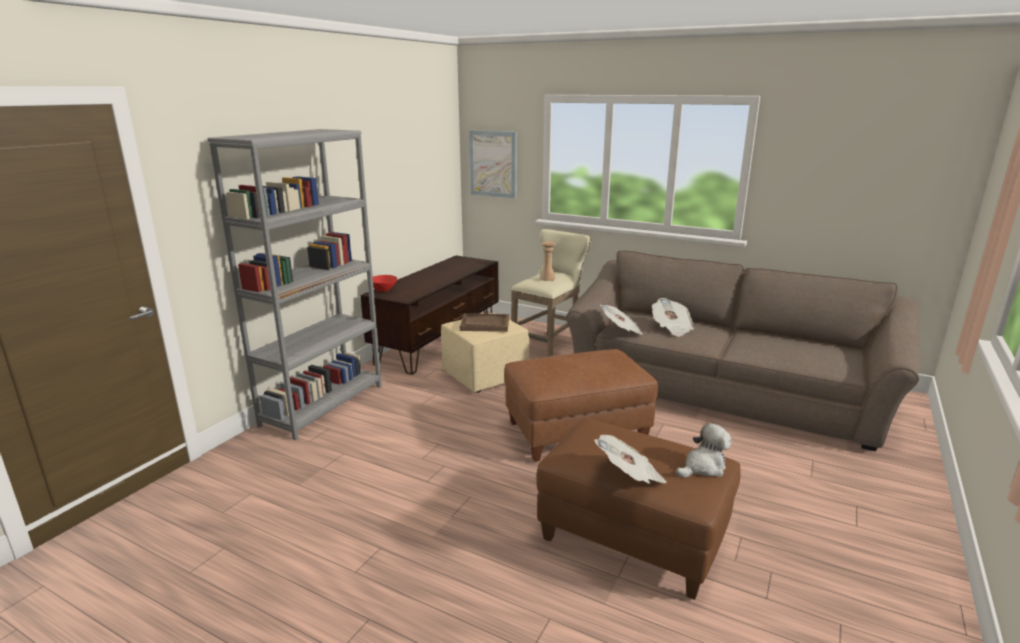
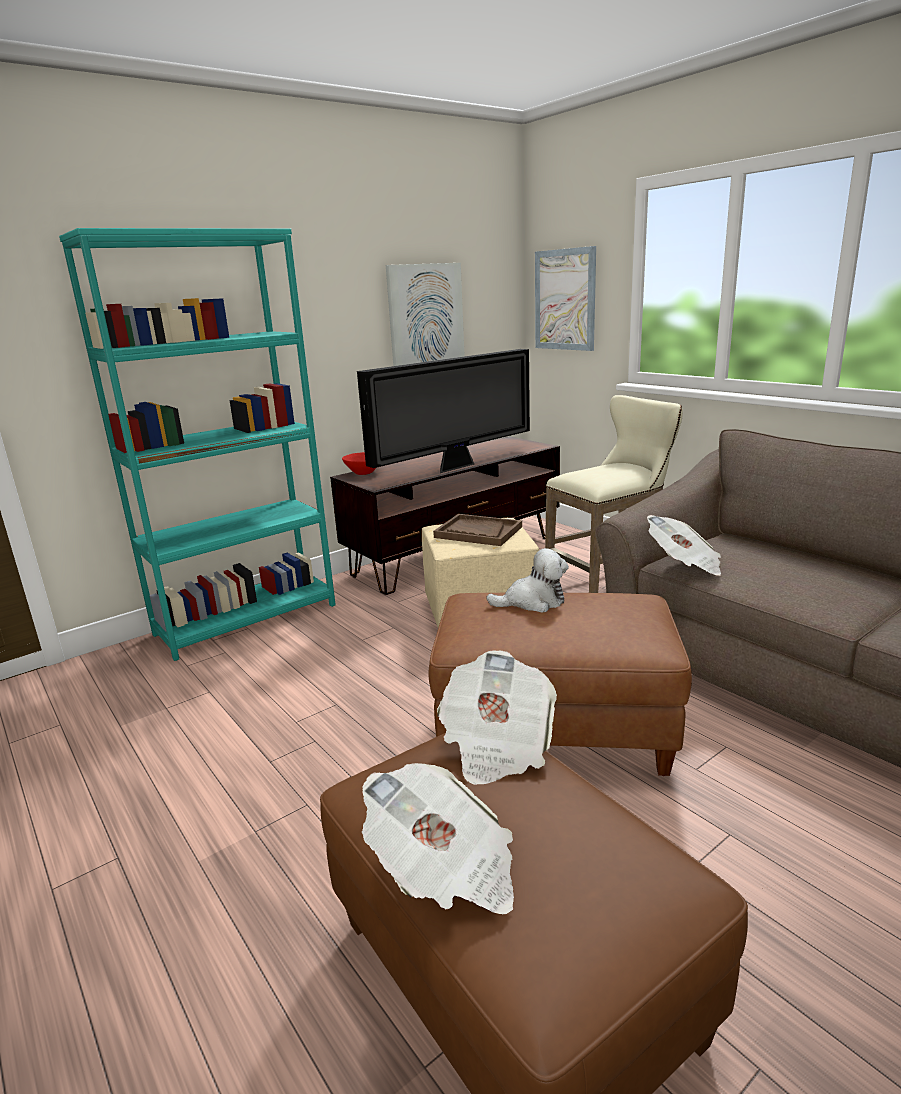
camera: 25 degrees right, 0 degrees up
(323, 405) = (247, 619): grey bookcase -> turquoise bookcase
(409, 178) = (425, 319): none -> picture
(444, 281) = (456, 467): none -> television
(547, 278) = (603, 471): beige vase -> none
(671, 328) = (786, 571): newspaper -> newspaper (496, 744)
(703, 467) = (633, 894): plush toy -> plush toy (533, 602)

